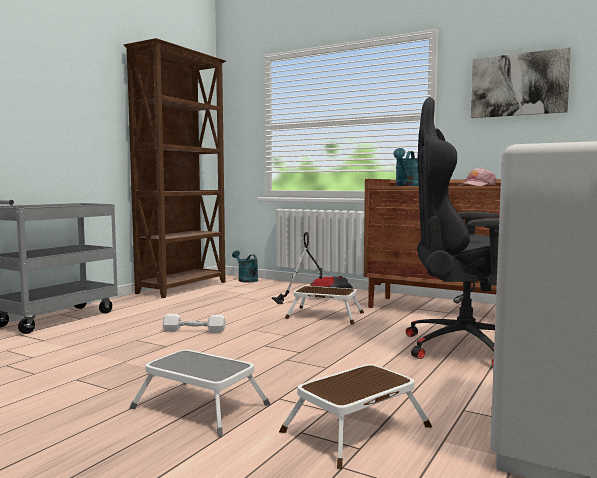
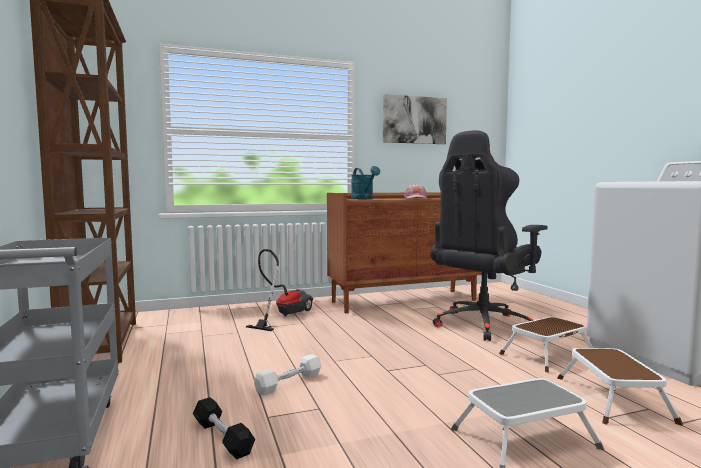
camera: 50 degrees left, 0 degrees up
(99, 339) = (222, 437): none -> black dumbbell
(245, 279) = (151, 315): turquoise watering can -> none
(325, 315) = (341, 329): brown step ladder -> brown step ladder (548, 355)

